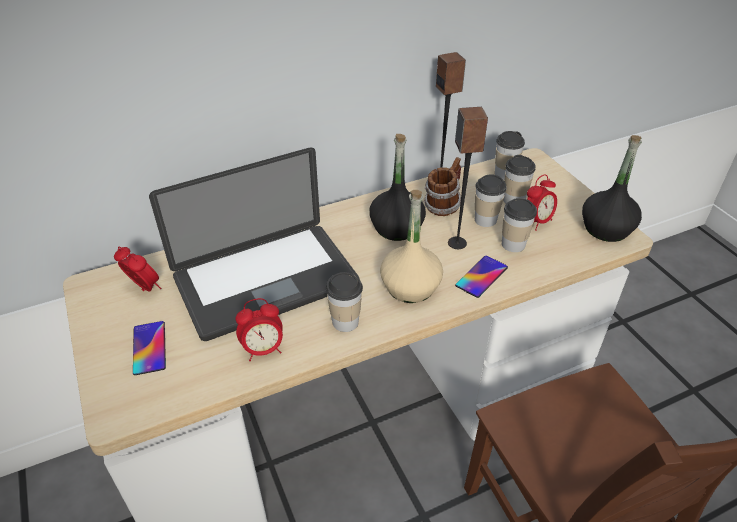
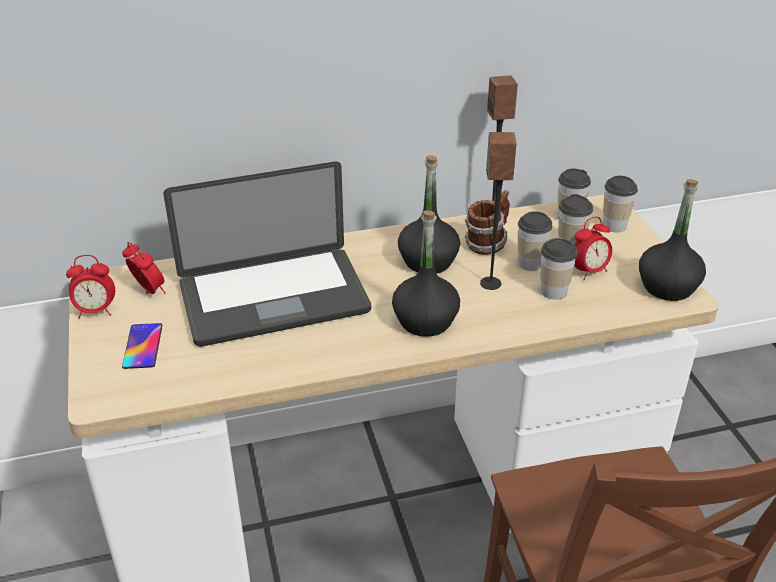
camera: 10 degrees right, 5 degrees down
(263, 350) = (255, 361): alarm clock -> alarm clock (96, 311)
(345, 322) = (346, 346): cup -> cup (614, 225)
(410, 287) = (425, 321): beige bottle -> black bottle
(481, 276) = (507, 319): phone -> none

